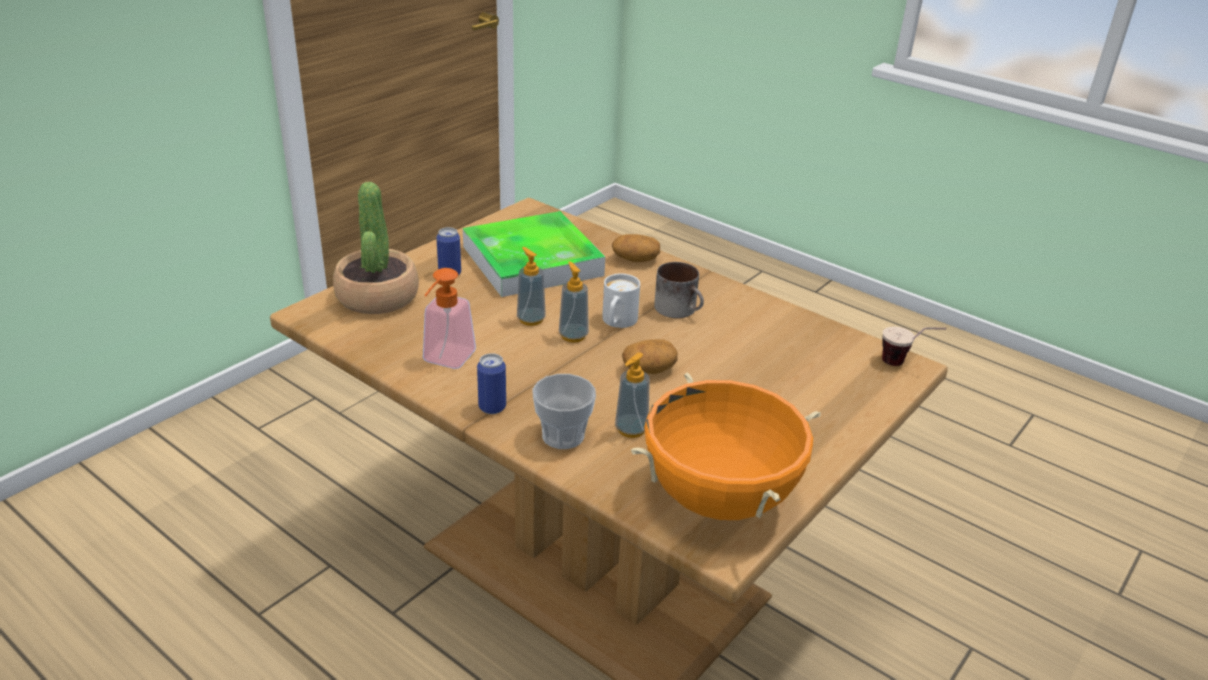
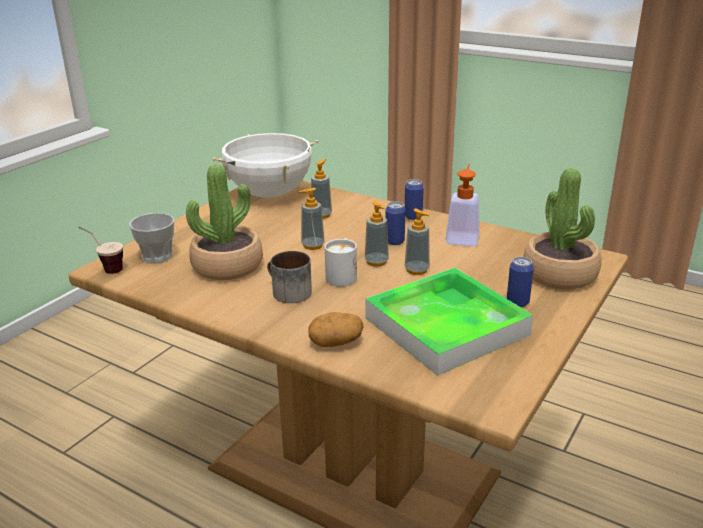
camera: 175 degrees right, 5 degrees down
(539, 363) = (394, 241): none -> can
(563, 436) = (362, 209): cup -> cup (157, 256)
(648, 370) = (312, 245): potato -> soap dispenser
(718, 498) = (270, 194): orange cooking pot -> white cooking pot
(754, 350) = (227, 266): none -> potted plant

